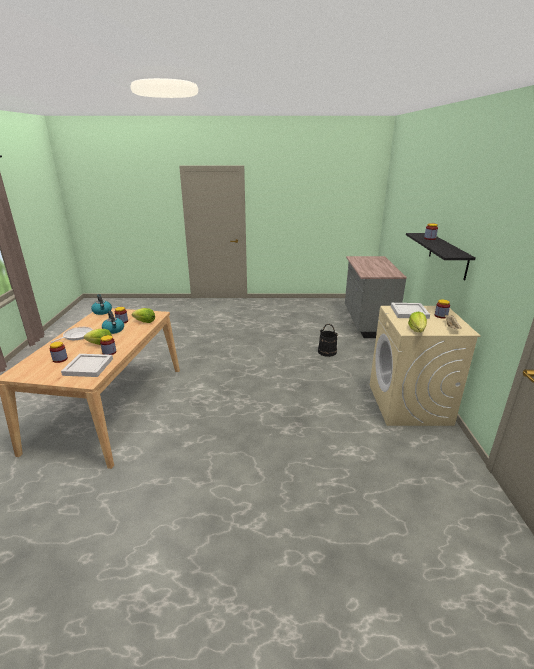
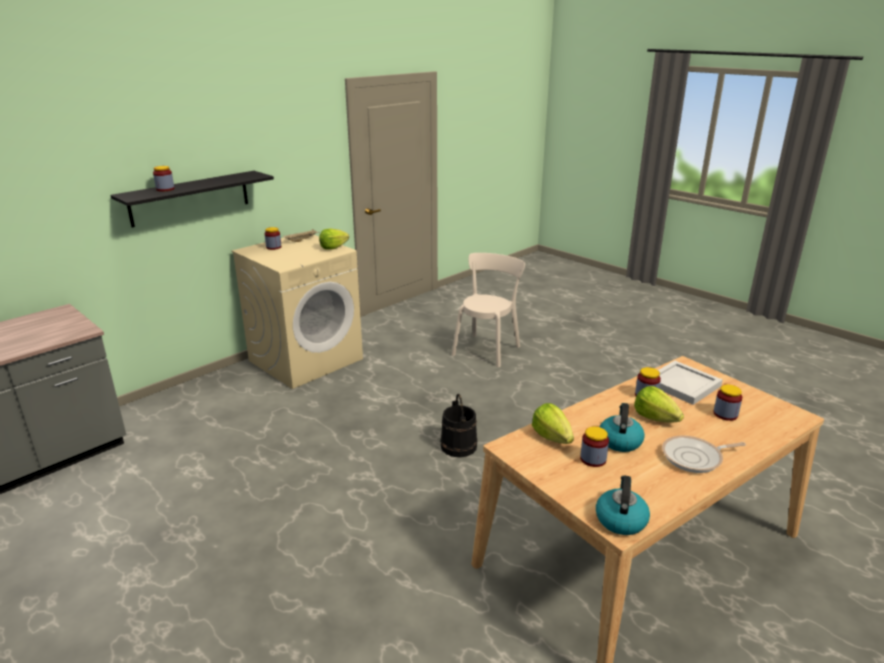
camera: 135 degrees left, 0 degrees up
(327, 352) = (220, 453): black bucket -> black bucket (458, 446)
(336, 500) = (487, 349): none -> beige chair
(409, 312) = (283, 258): white tray -> none

